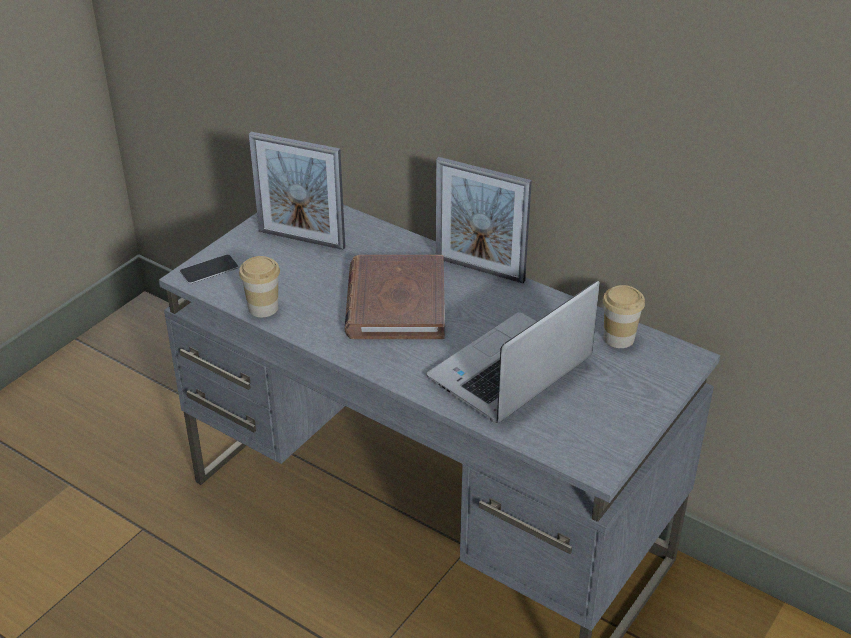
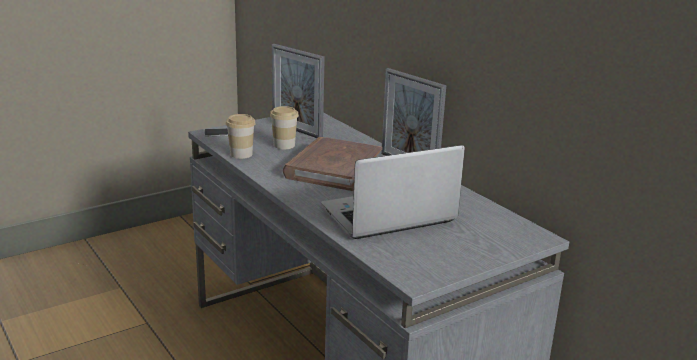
camera: 20 degrees right, 15 degrees down
(618, 338) = (489, 216): cup -> cup (284, 145)

